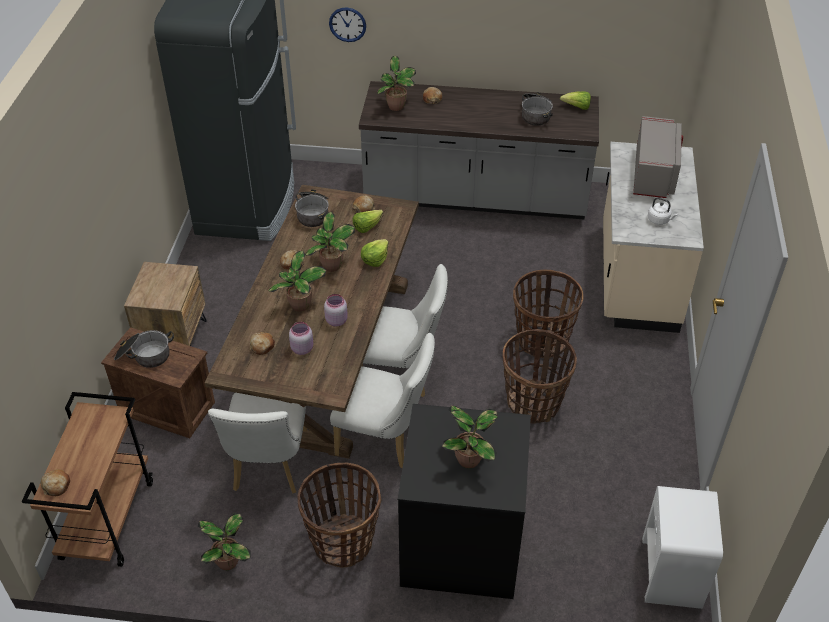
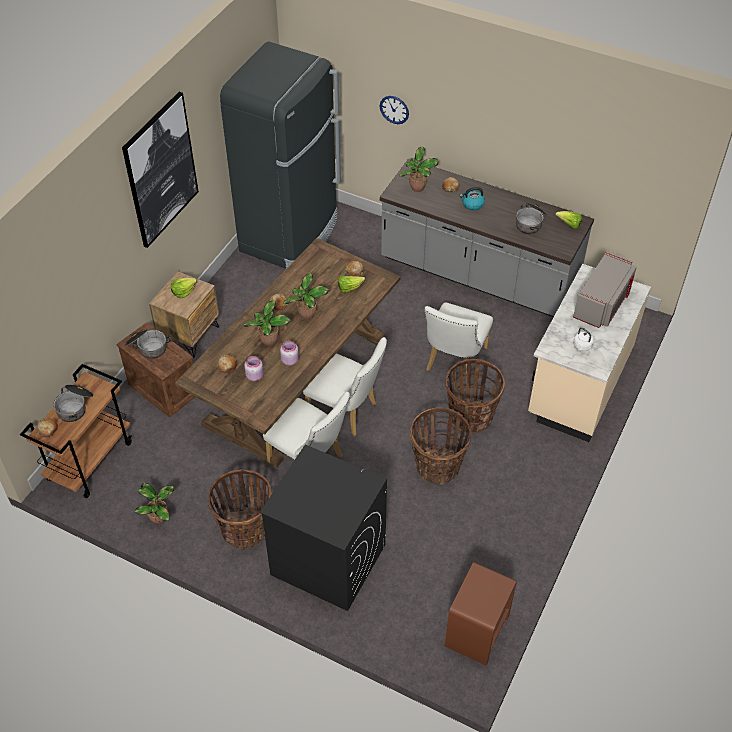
camera: 20 degrees right, 5 degrees up
(111, 127) = (160, 170): none -> picture
(268, 469) = (215, 457): white chair -> white chair (454, 362)
(313, 213) = (313, 265): cooking pot -> cooking pot (75, 407)
(375, 259) = (342, 317): lettuce -> lettuce (183, 291)
(465, 110) = (472, 204): none -> kettle
(470, 459) = (325, 499): potted plant -> none
(671, 573) = (476, 631): white nightstand -> brown nightstand

